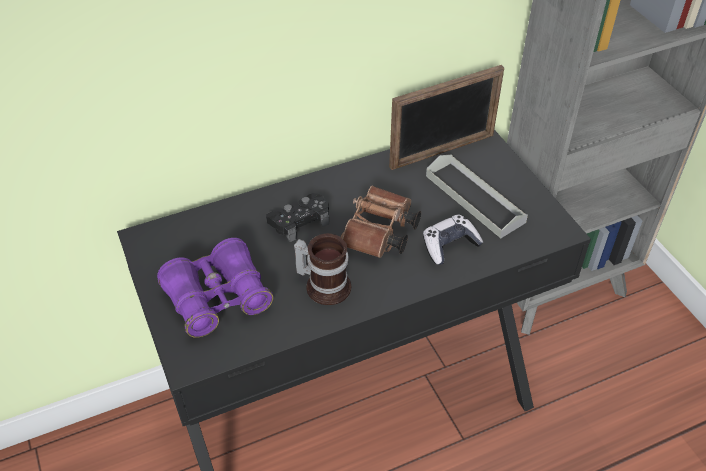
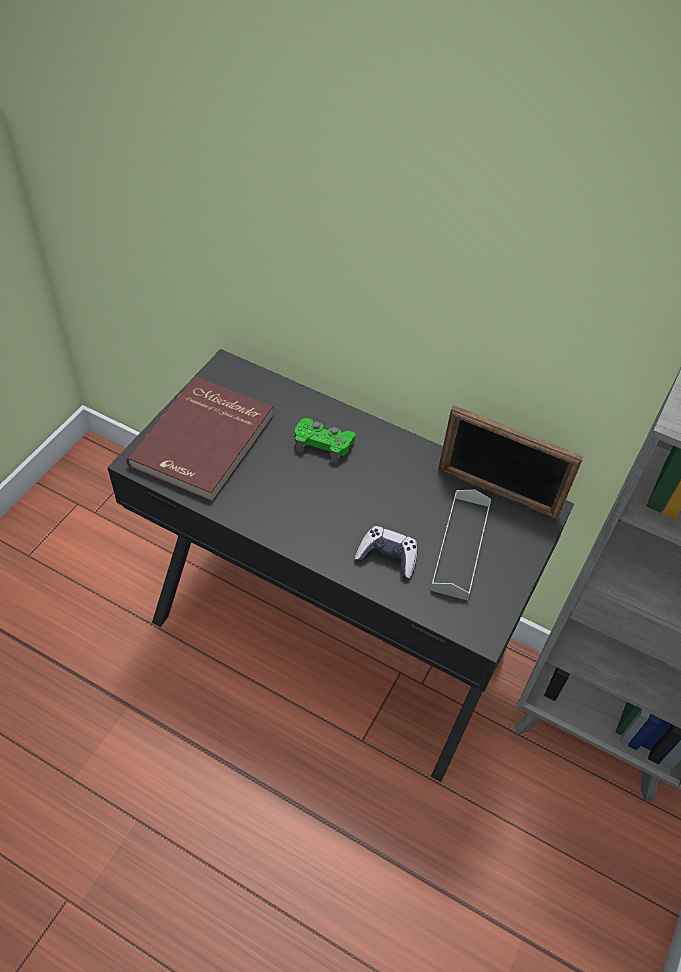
camera: 50 degrees right, 5 degrees up
(217, 298) = (205, 442): purple binoculars -> red book
(299, 221) = (323, 444): black game controller -> green game controller
(325, 284) = (272, 497): mug -> none
(379, 235) = (355, 503): brown binoculars -> none

